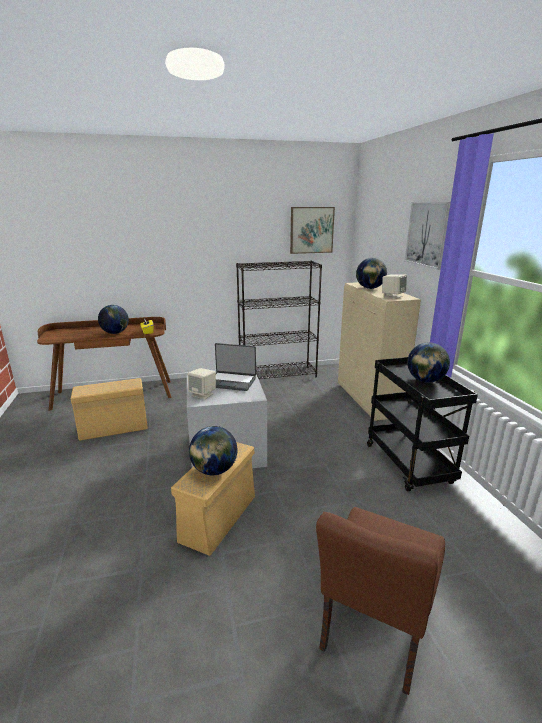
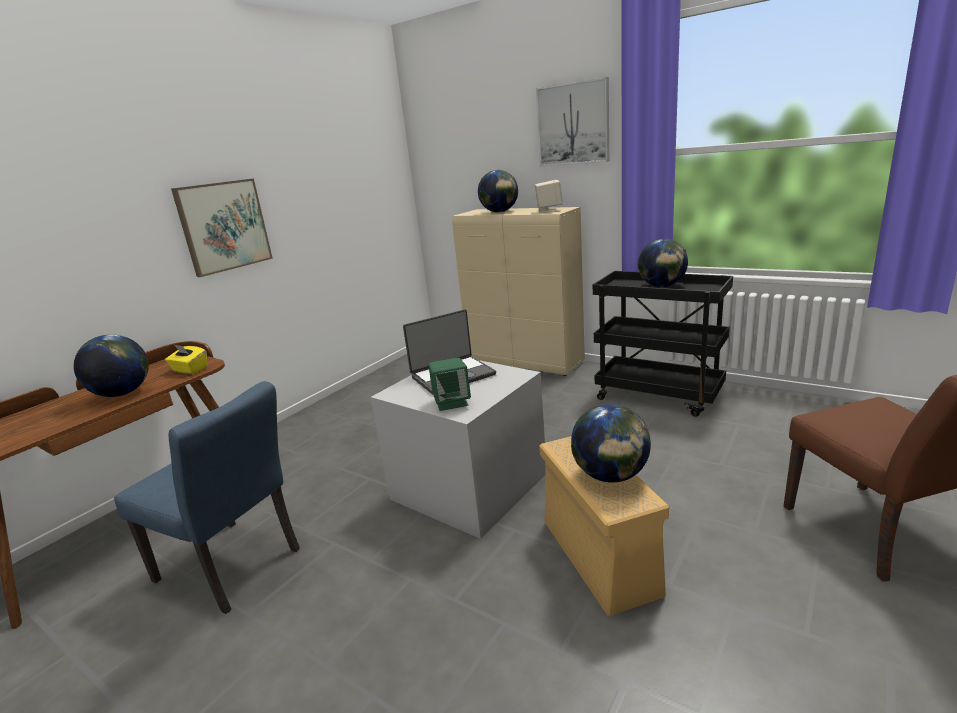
camera: 40 degrees left, 0 degrees up
(113, 428) = (235, 568): beige storage box -> blue chair
(203, 394) = (452, 402): beige speaker -> green speaker
(278, 375) = (379, 381): black bookcase -> none
(311, 230) = (364, 154): picture -> picture (224, 226)

